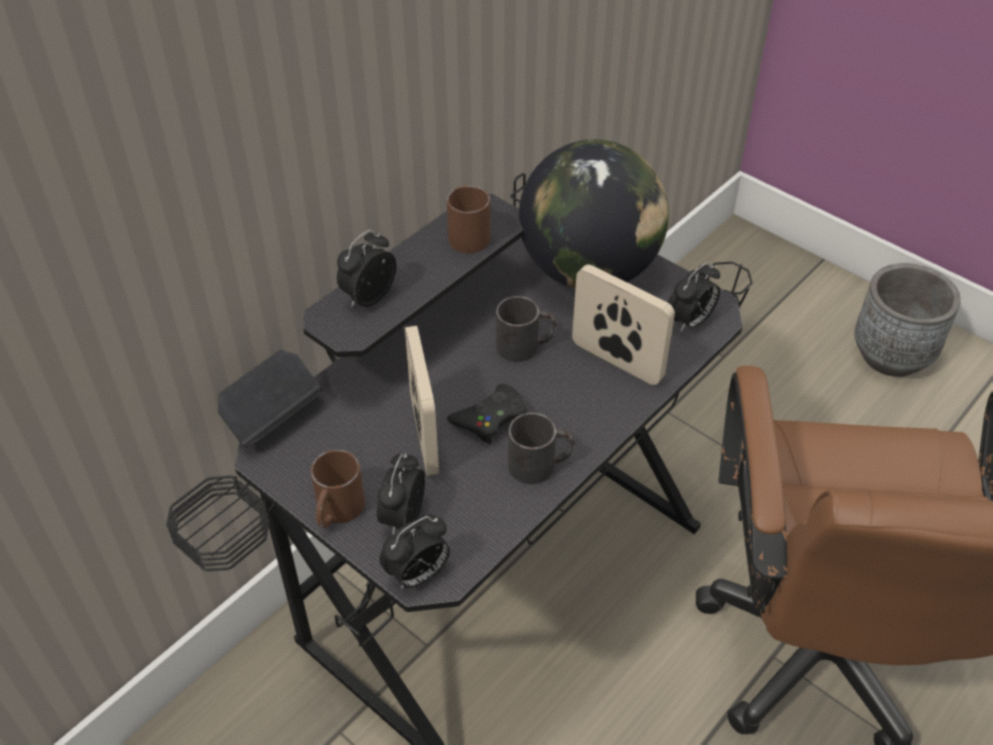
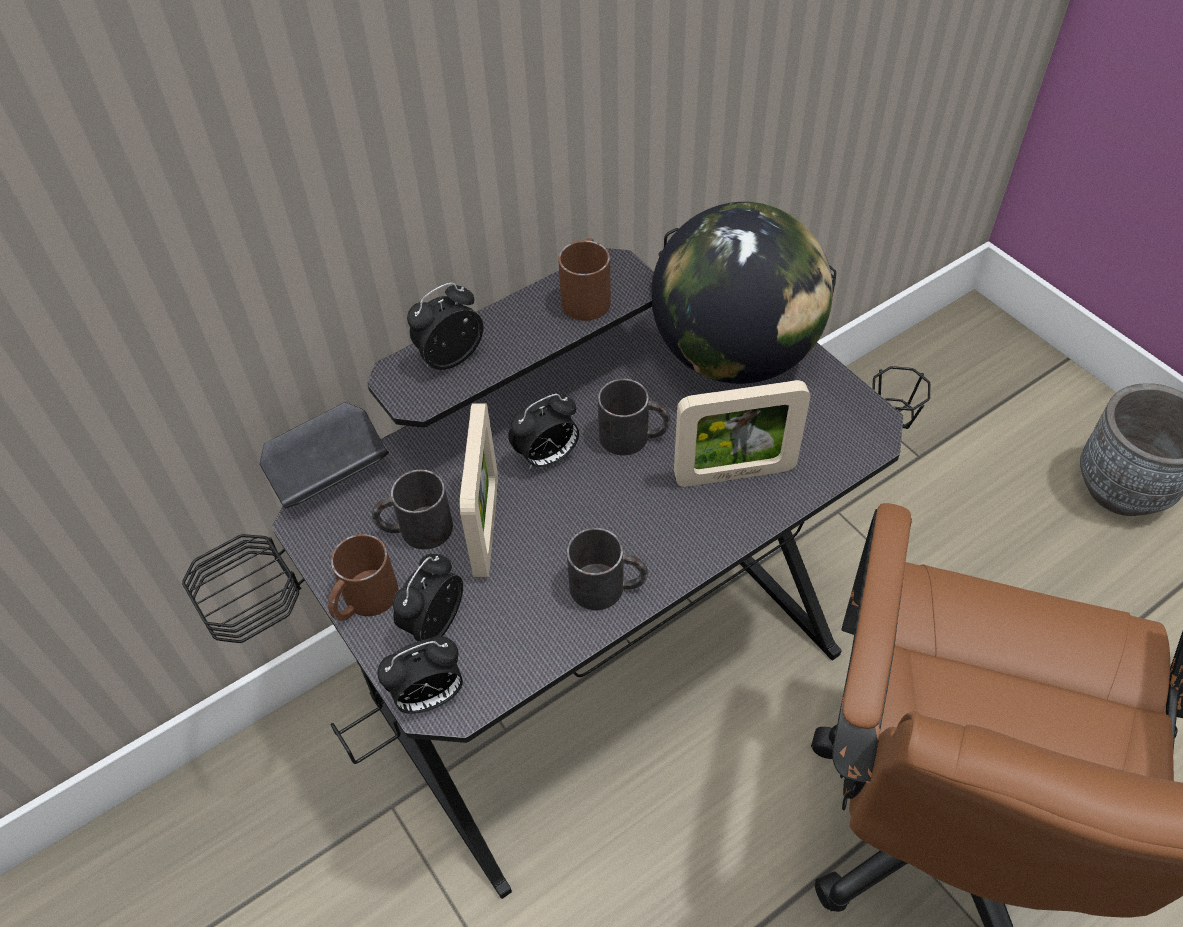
camera: 15 degrees right, 5 degrees up
(363, 448) = (415, 529): none -> black mug
(490, 418) = (567, 519): black game controller -> none
(617, 361) = (734, 474): picture frame -> picture frame turned 120 degrees clockwise
(690, 322) = (836, 438): alarm clock -> alarm clock (547, 457)

